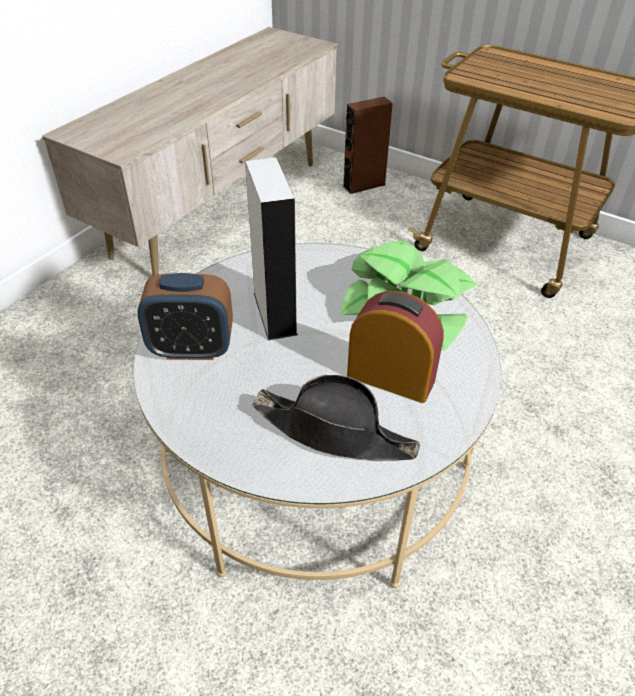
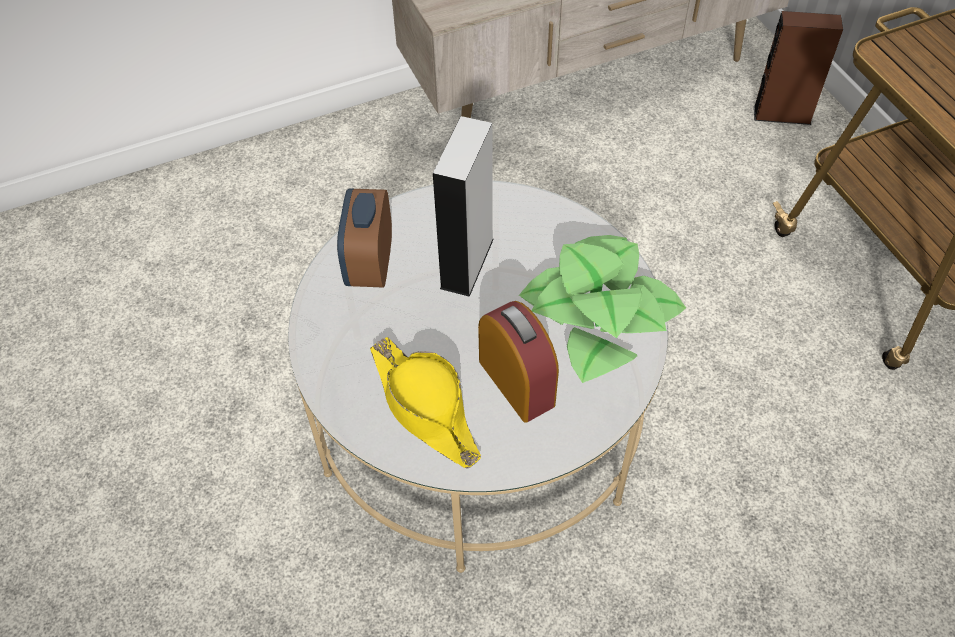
camera: 35 degrees right, 10 degrees up
(192, 349) = (370, 265): alarm clock -> alarm clock turned 60 degrees clockwise
(335, 432) = (425, 407): black hat -> yellow hat

